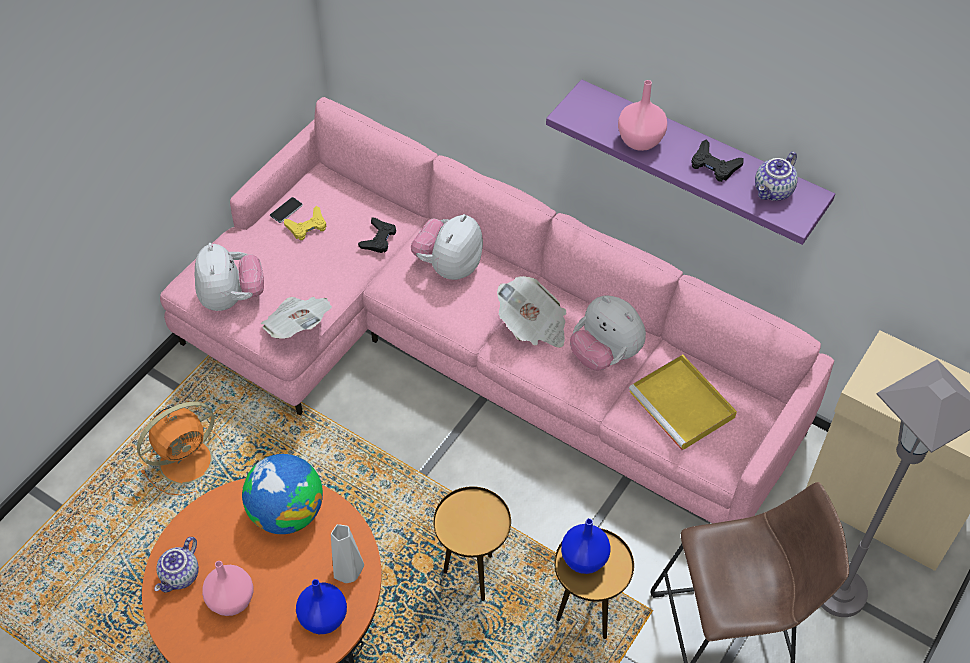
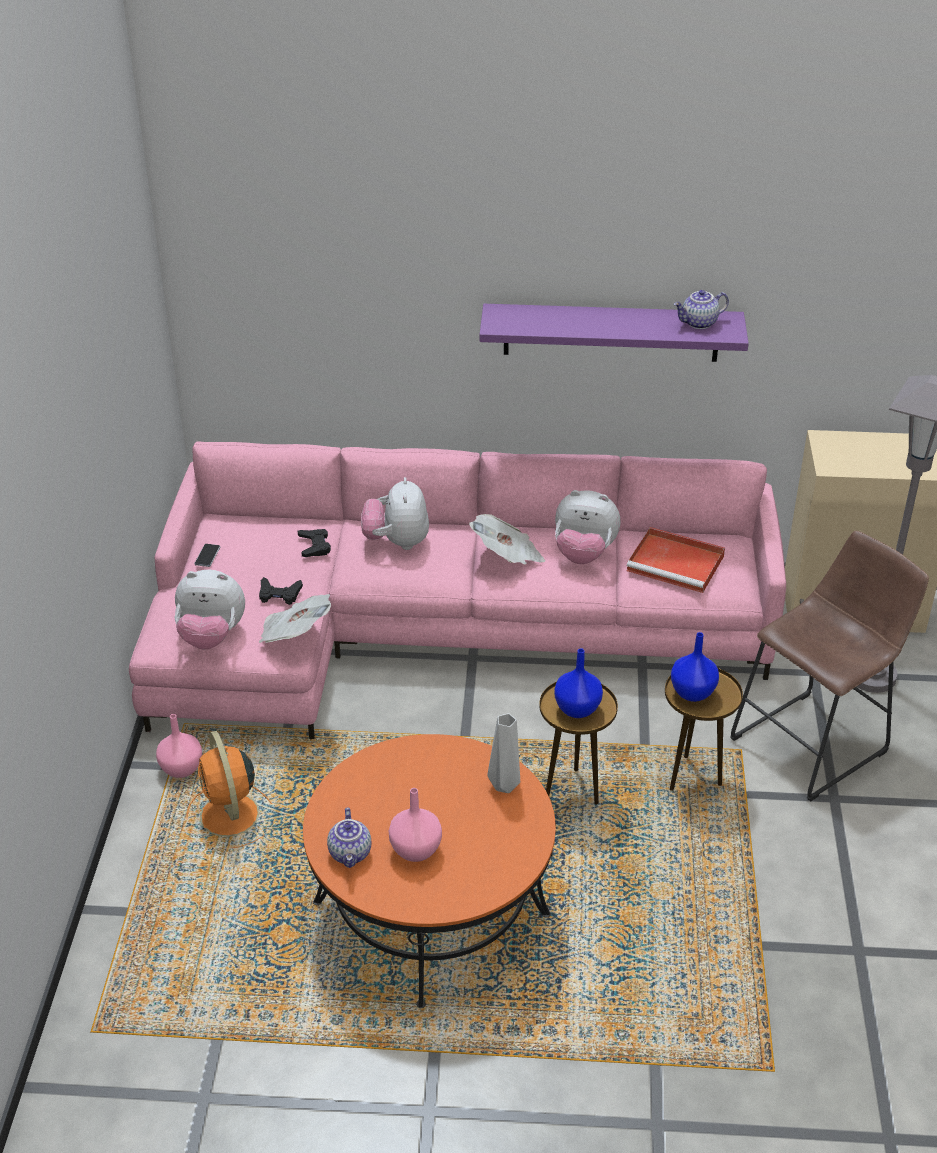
camera: 30 degrees left, 15 degrees down
(188, 459) = (230, 817): orange fan -> orange fan turned 135 degrees clockwise
(232, 298) = (211, 637): plush toy -> plush toy turned 135 degrees clockwise
(287, 512) = (409, 766): globe -> none
(307, 226) = (239, 559): yellow game controller -> none
(324, 618) = (512, 825): blue vase -> blue vase (578, 709)
(640, 140) = (569, 325): pink vase -> pink vase (181, 768)
(683, 405) = (677, 563): yellow tray -> red tray
(714, 165) = (640, 322): black game controller -> black game controller (279, 594)
(774, 191) = (699, 323): teapot -> teapot turned 60 degrees clockwise

